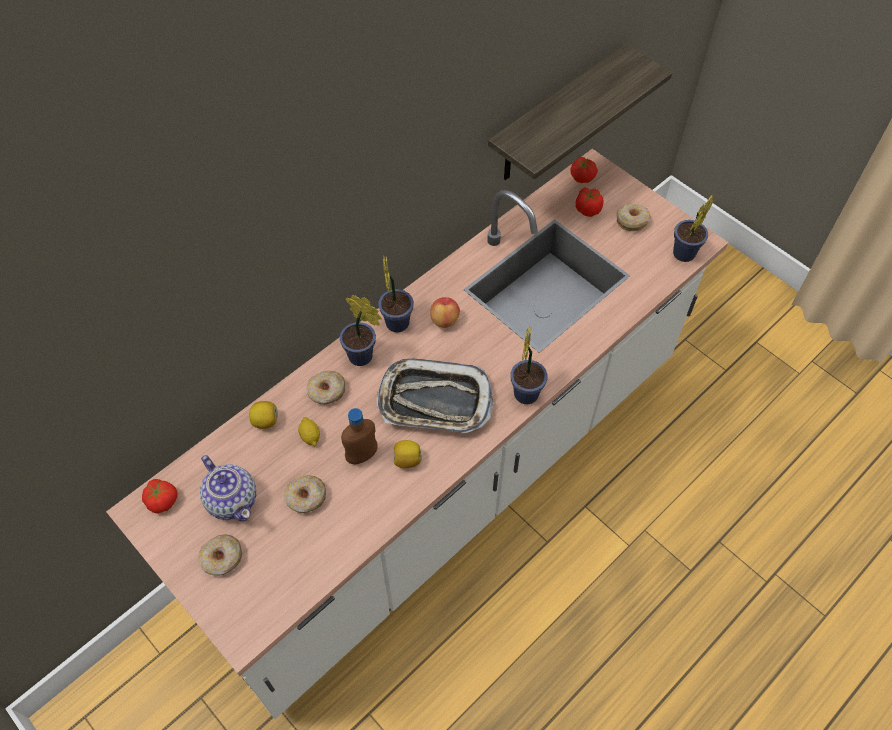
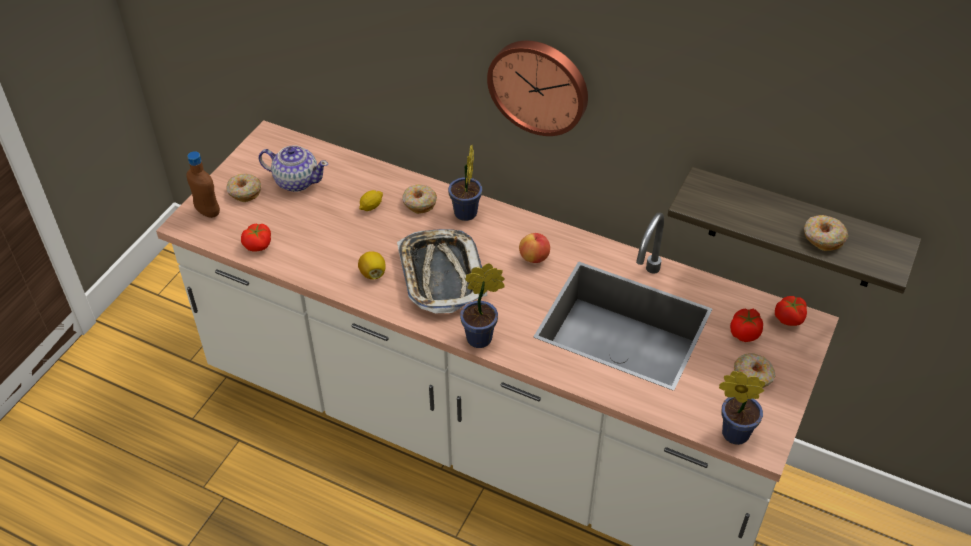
camera: 70 degrees right, 10 degrees down
(162, 500) = (282, 144): tomato -> tomato (258, 245)
(232, 499) = (296, 181): teapot -> teapot turned 105 degrees counterclockwise
(265, 421) = (374, 176): lemon -> none
(306, 498) = (313, 222): donut -> donut (823, 238)
(362, 455) = (365, 243): brown bottle -> brown bottle (208, 212)
(365, 193) = (539, 85): none -> wall clock
(397, 320) = (517, 225): potted plant -> none

